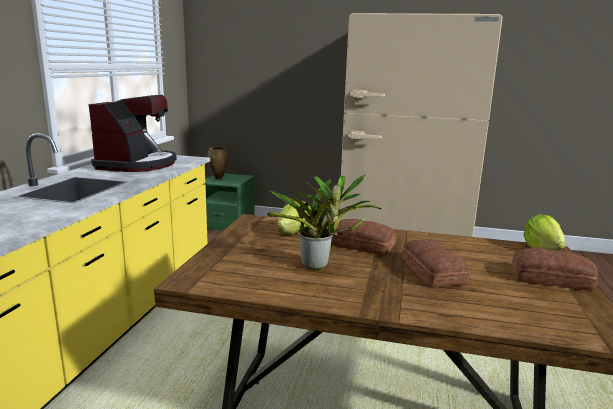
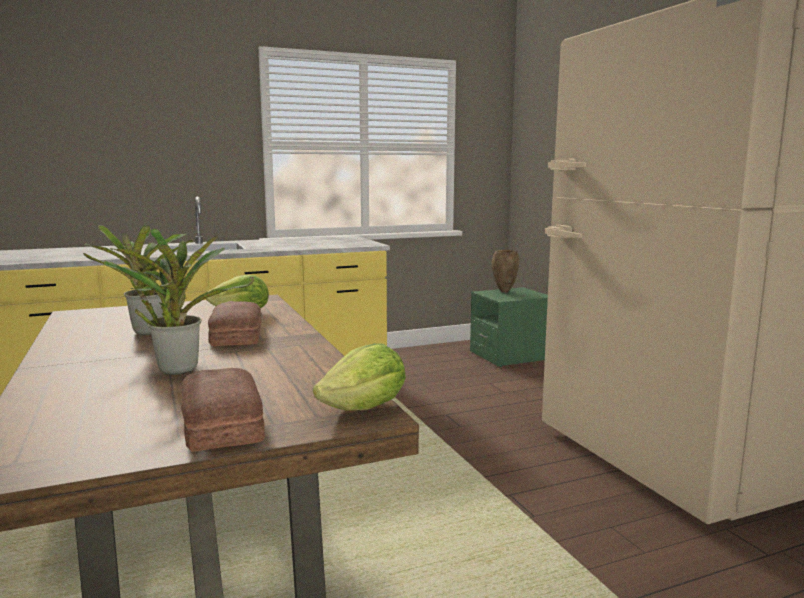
camera: 55 degrees right, 5 degrees down
(137, 164) = (310, 242): coffee machine -> none
(431, 272) = (178, 368): bread -> potted plant

